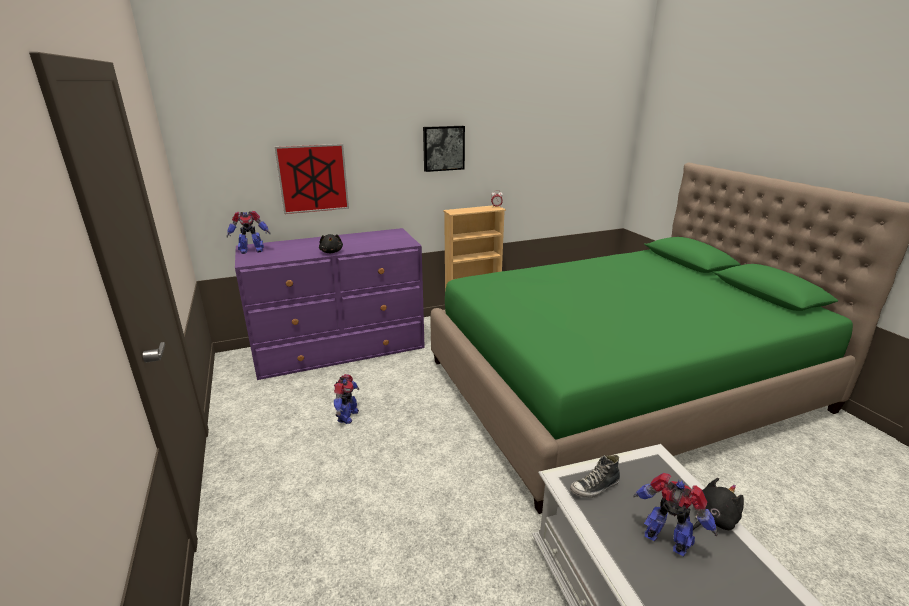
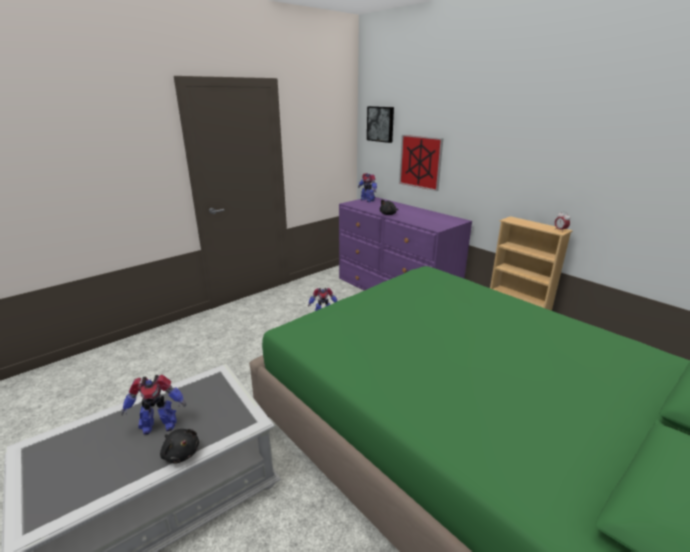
camera: 70 degrees right, 0 degrees up
(443, 148) = (526, 155): picture -> picture (381, 124)
(595, 487) = (211, 388): shoe -> none
(666, 541) = (159, 425): toy robot -> toy robot turned 60 degrees clockwise

